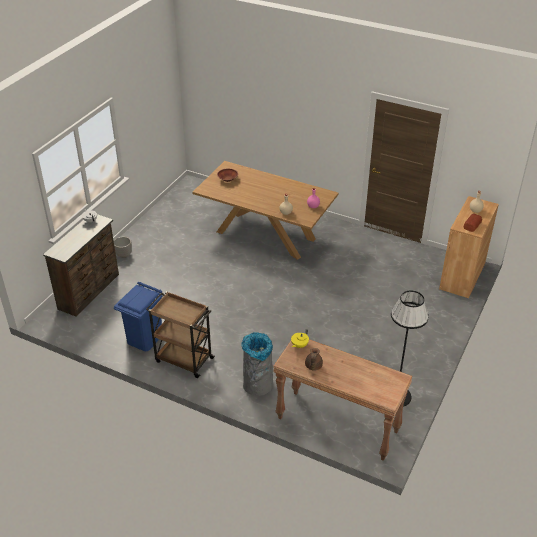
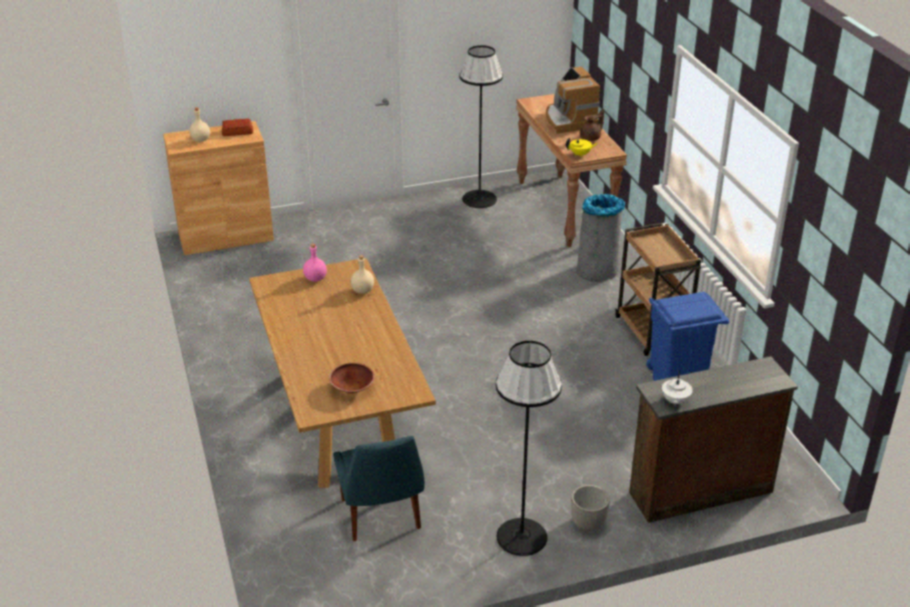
camera: 135 degrees left, 5 degrees down
(144, 237) = (521, 537): none -> black floor lamp
(201, 216) = (381, 516): none -> blue chair
(349, 375) = (569, 120): none -> coffee machine

